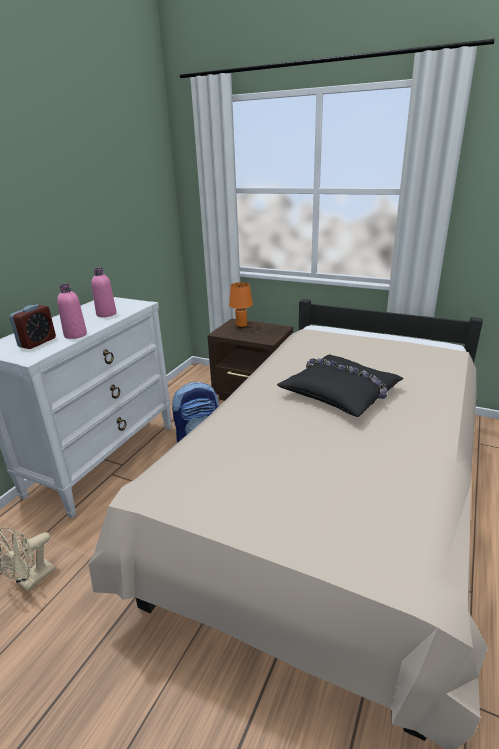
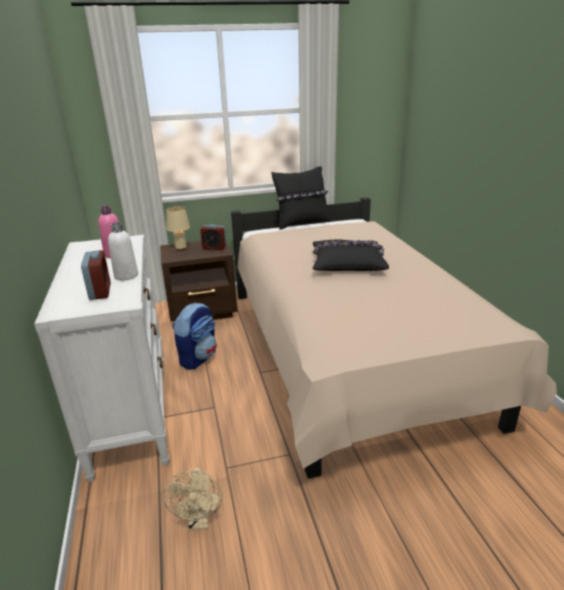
camera: 40 degrees left, 0 degrees up
(75, 335) = (126, 276): pink bottle -> white bottle
(241, 326) = (180, 248): orange table lamp -> beige table lamp
(268, 334) = (214, 248): none -> alarm clock
(375, 330) = (302, 223): none -> black pillow

